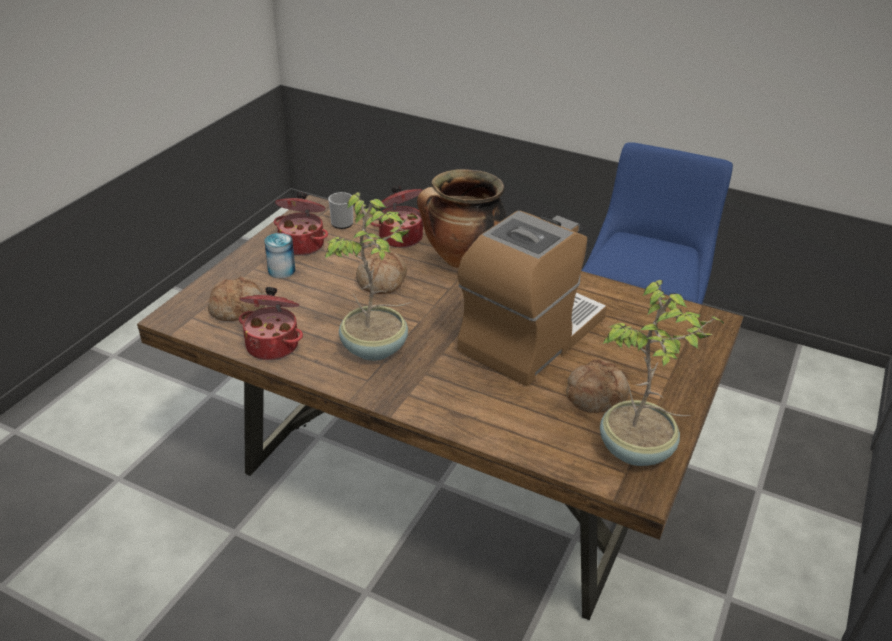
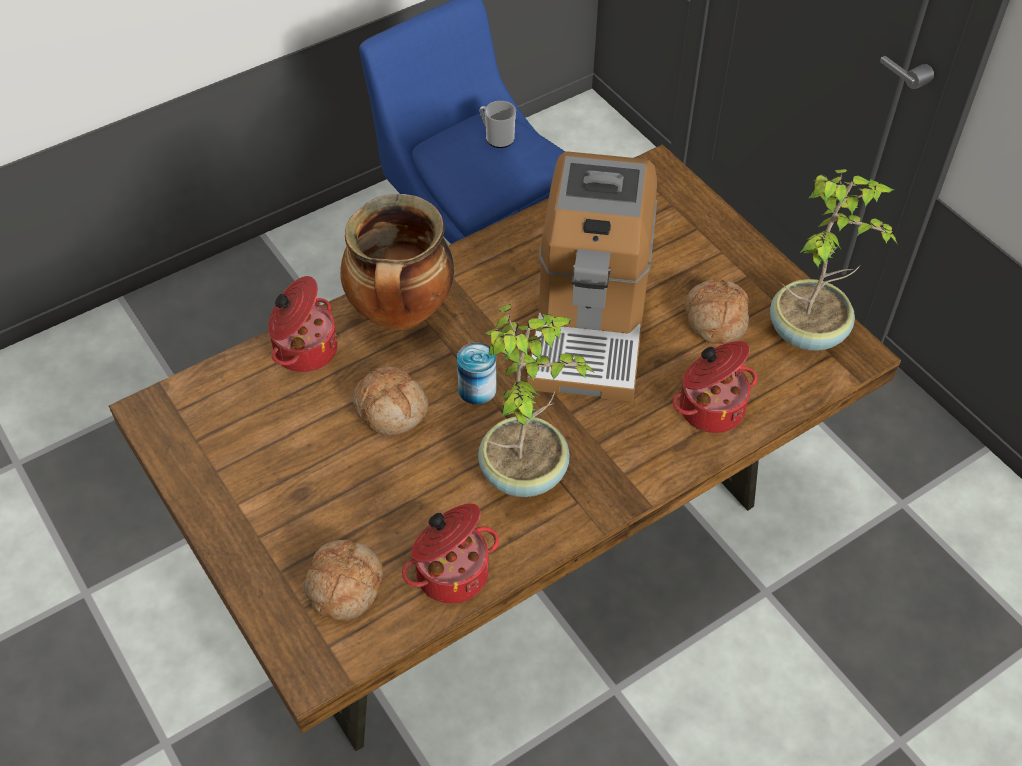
camera: 60 degrees left, 15 degrees up
(281, 270) = (288, 506): can -> can (477, 389)
(302, 244) = (240, 460): cooking pot -> cooking pot (710, 407)
(342, 222) = (216, 395): mug -> mug (497, 138)
(530, 336) = (590, 323): coffee machine -> coffee machine turned 150 degrees counterclockwise

